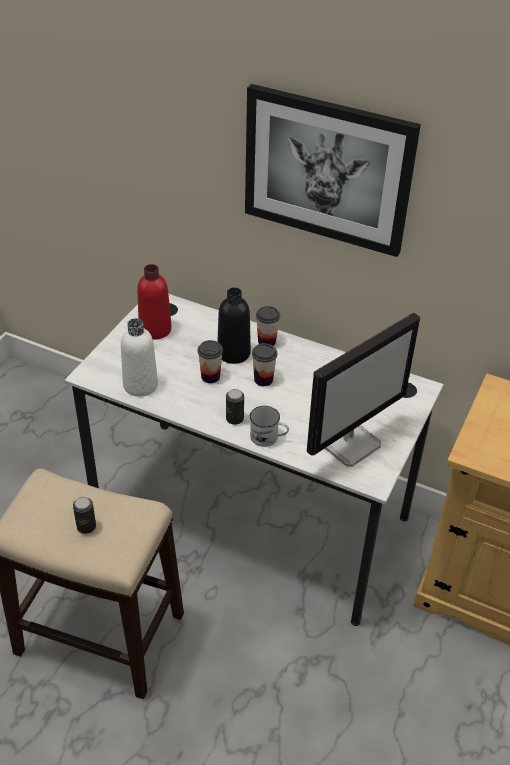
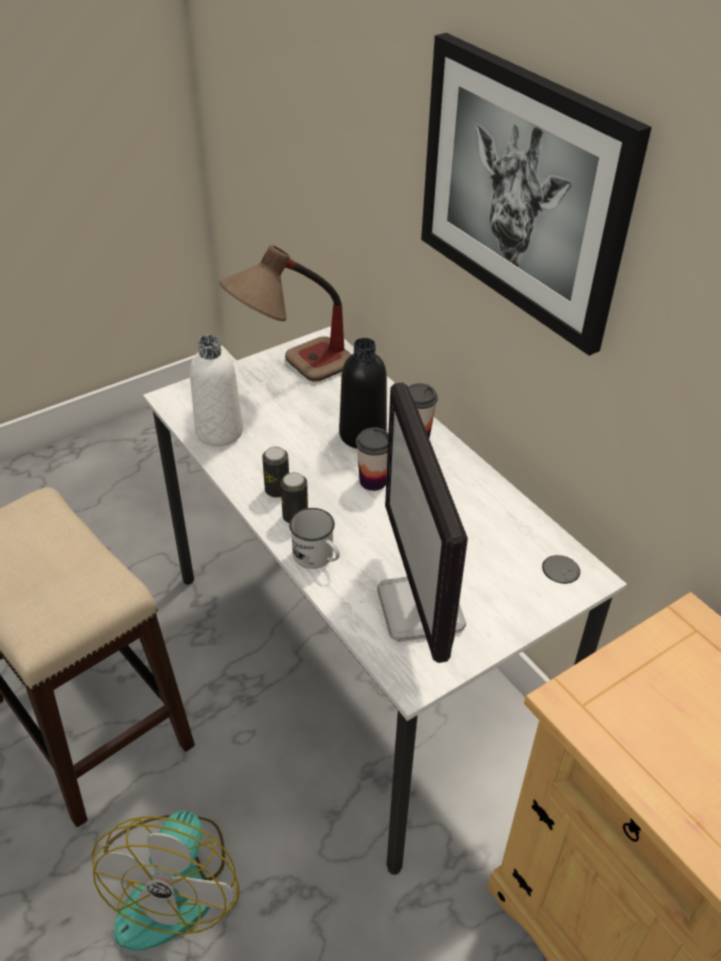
camera: 30 degrees right, 0 degrees up
(86, 527) = (38, 577): can -> can (277, 490)
(155, 329) = (291, 373): red bottle -> table lamp
(210, 377) = (310, 452): cup -> none
(231, 697) = (173, 882): none -> fan
(349, 442) = (421, 609): monitor -> monitor turned 90 degrees clockwise

